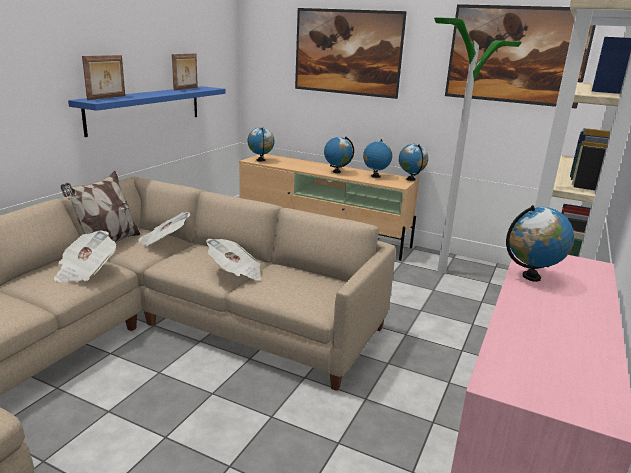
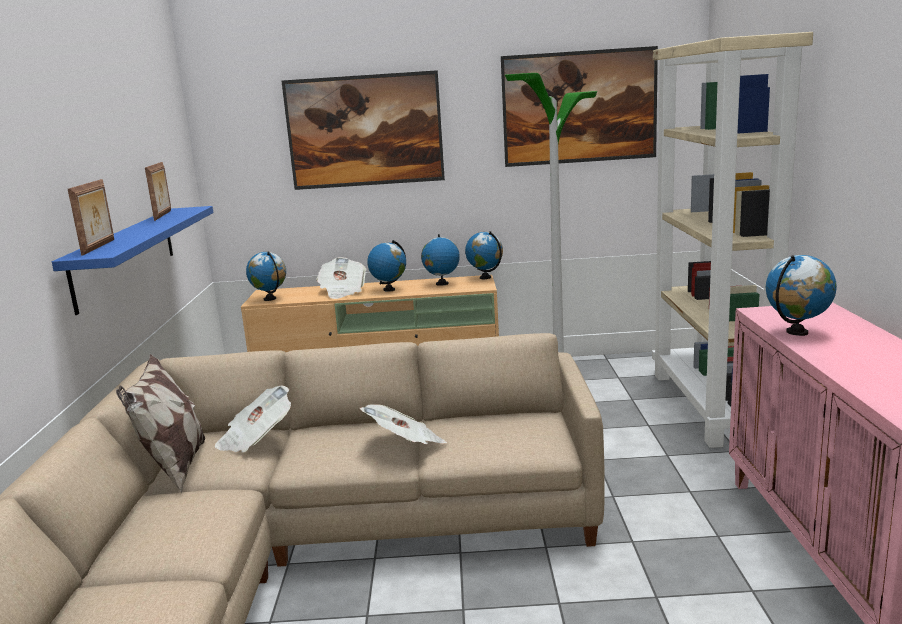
camera: 25 degrees left, 5 degrees down
(85, 271) = (201, 511): newspaper -> newspaper (342, 291)

